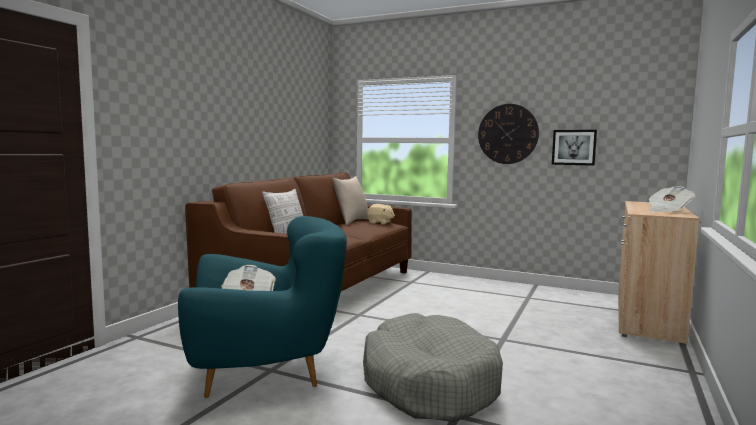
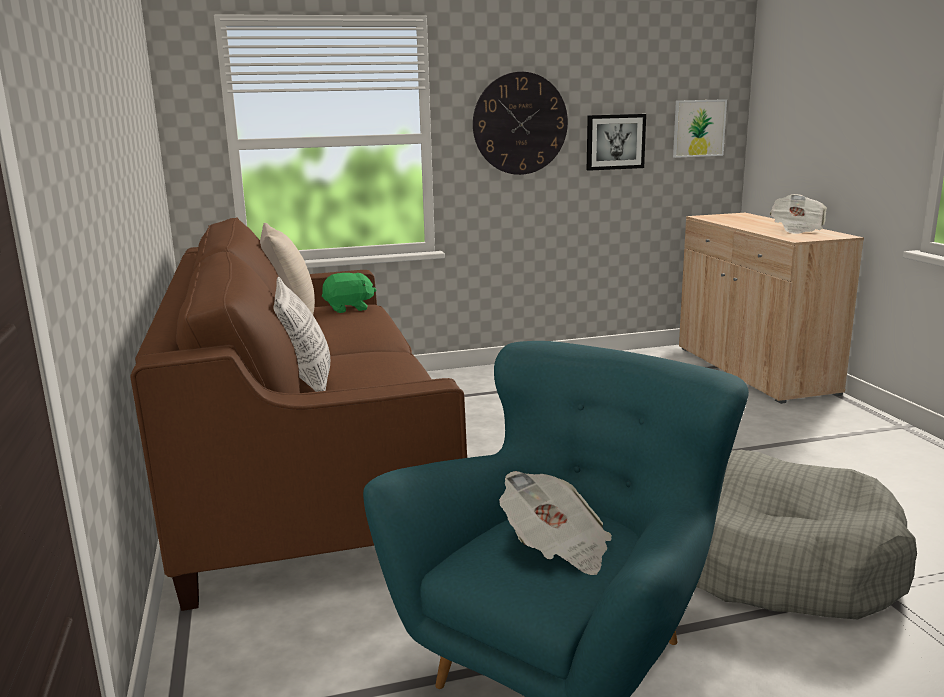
camera: 40 degrees left, 10 degrees up
(380, 223) = (349, 308): beige plush toy -> green plush toy
(643, 140) = (699, 128): none -> picture

